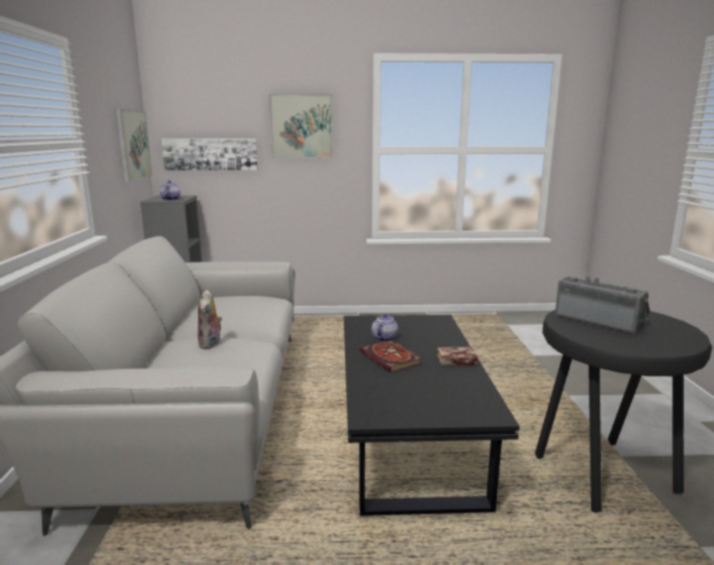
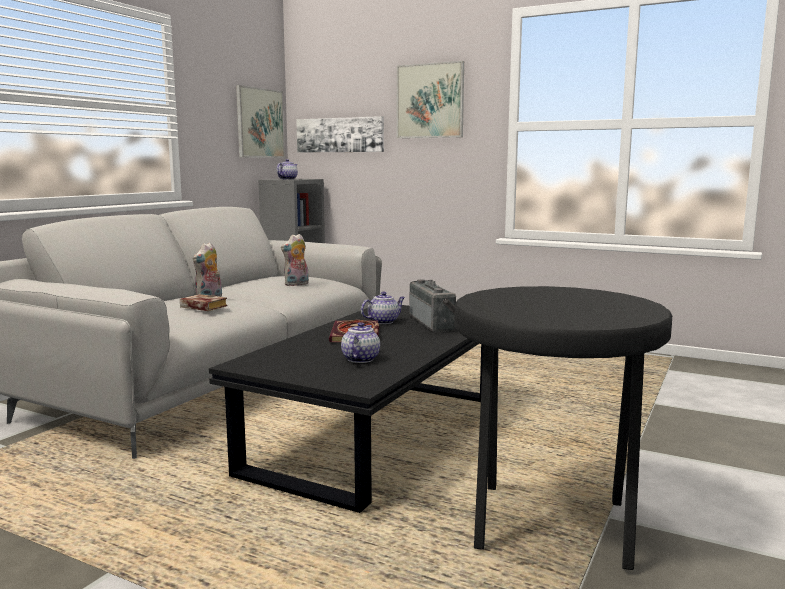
camera: 30 degrees right, 5 degrees down
(253, 309) = (296, 284): none -> plush toy
(441, 385) = (360, 359): none -> teapot
(455, 361) = (418, 346): book -> book (201, 307)
(599, 321) = (542, 298): radio -> radio (435, 323)

